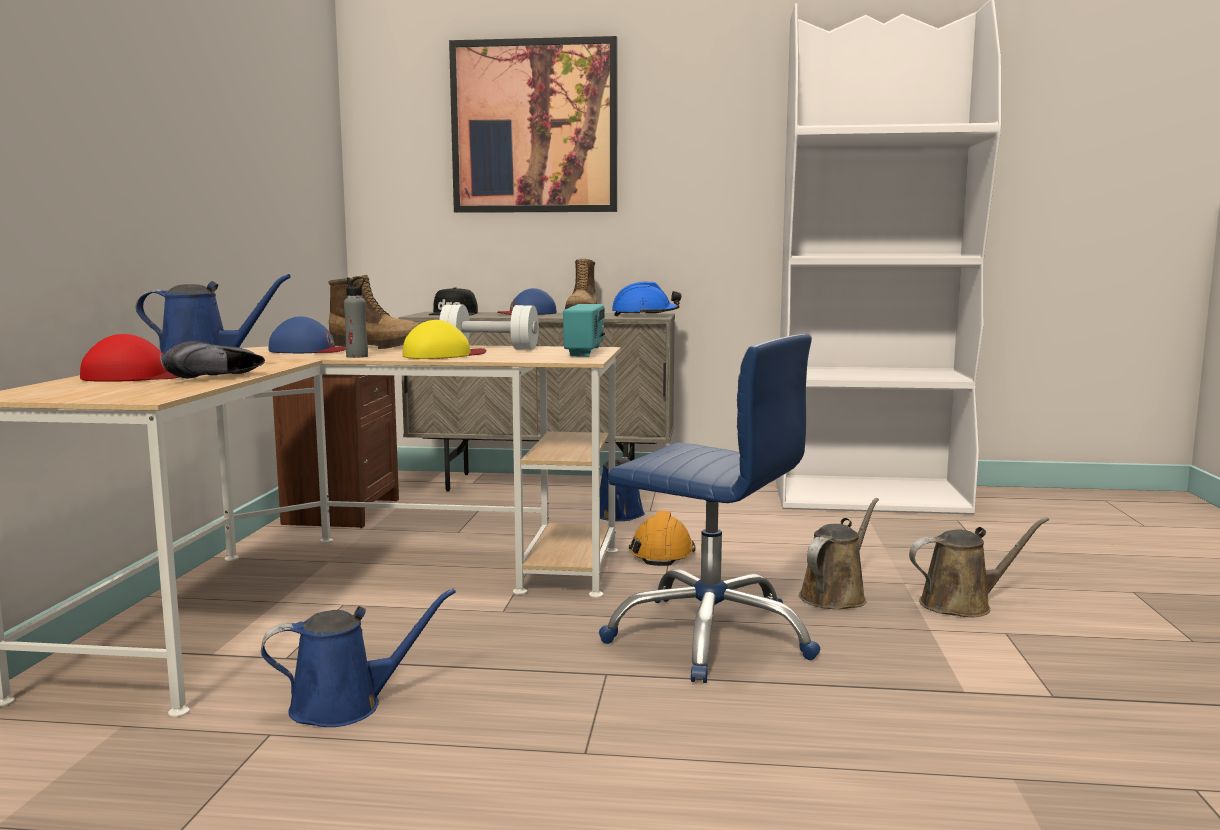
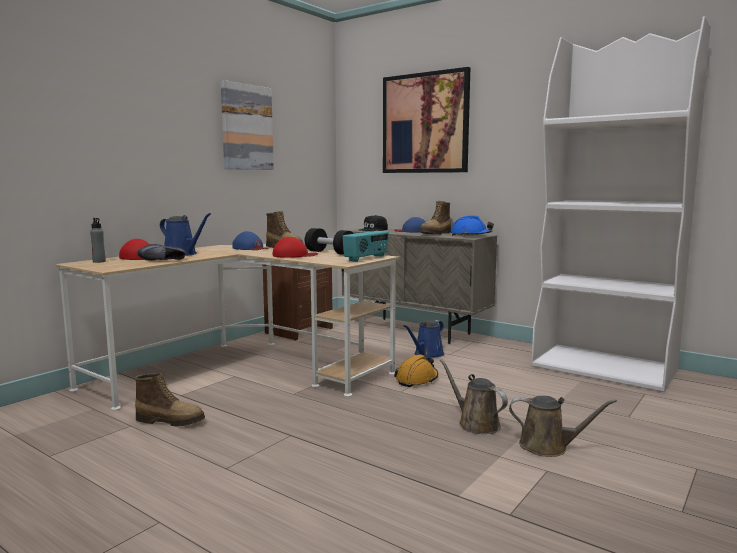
camera: 30 degrees right, 0 degrees up
(233, 109) = (246, 127): none -> picture
(345, 705) = (171, 421): blue watering can -> boot
(357, 356) = (256, 253): grey bottle -> grey bottle (99, 261)
(443, 355) = (294, 255): yellow cap -> red cap
(490, 348) = (330, 253): white dumbbell -> black dumbbell
(711, 636) = (370, 429): blue office chair -> none
(836, 596) = (476, 423): brown watering can -> brown watering can turned 105 degrees counterclockwise

